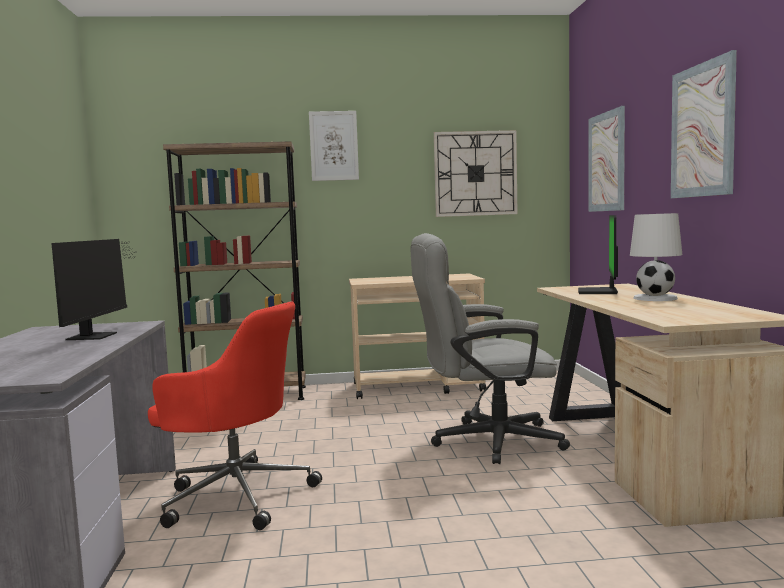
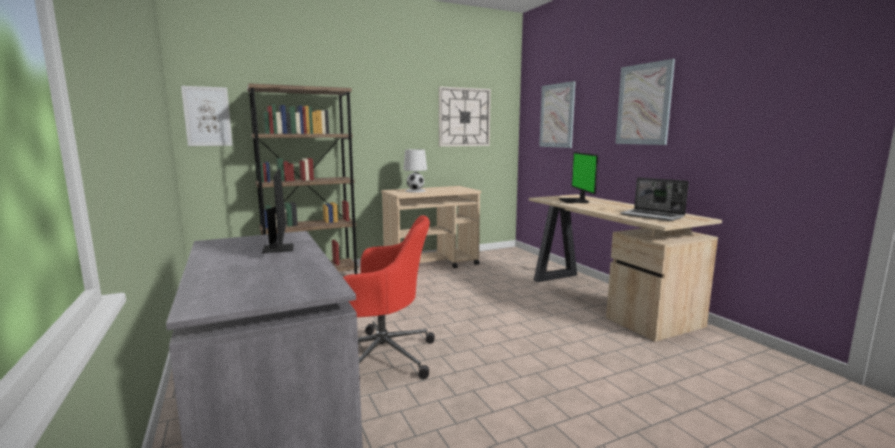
camera: 20 degrees left, 5 degrees up
(334, 146) = (370, 91): picture -> picture (207, 116)
(485, 441) = (510, 299): grey office chair -> none
(655, 298) = (617, 206): white table lamp -> white table lamp (415, 191)
(681, 312) = (652, 216): none -> laptop

